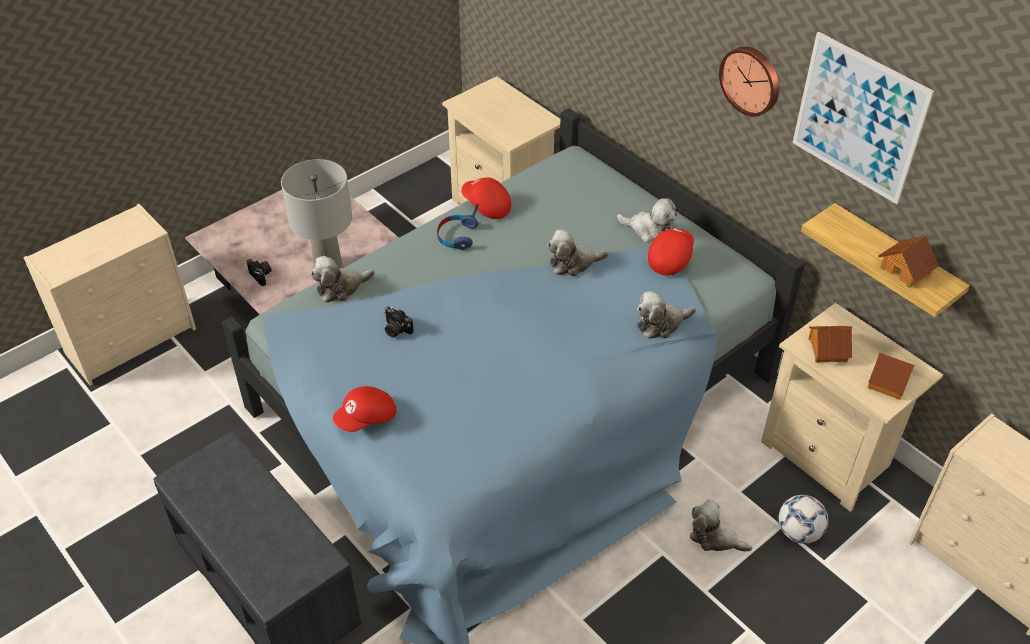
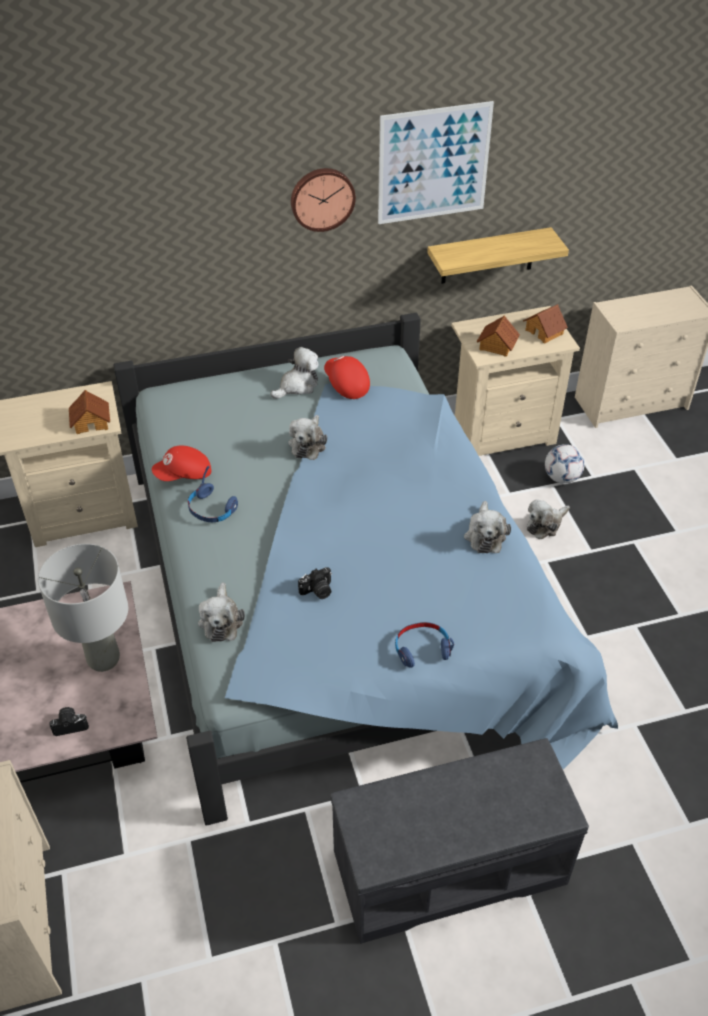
camera: 65 degrees left, 0 degrees up
(367, 418) = (422, 649): red cap -> blue headphones
(661, 324) = (415, 420): plush toy -> plush toy (485, 535)
(906, 270) = (520, 245): toy house -> toy house (91, 422)

